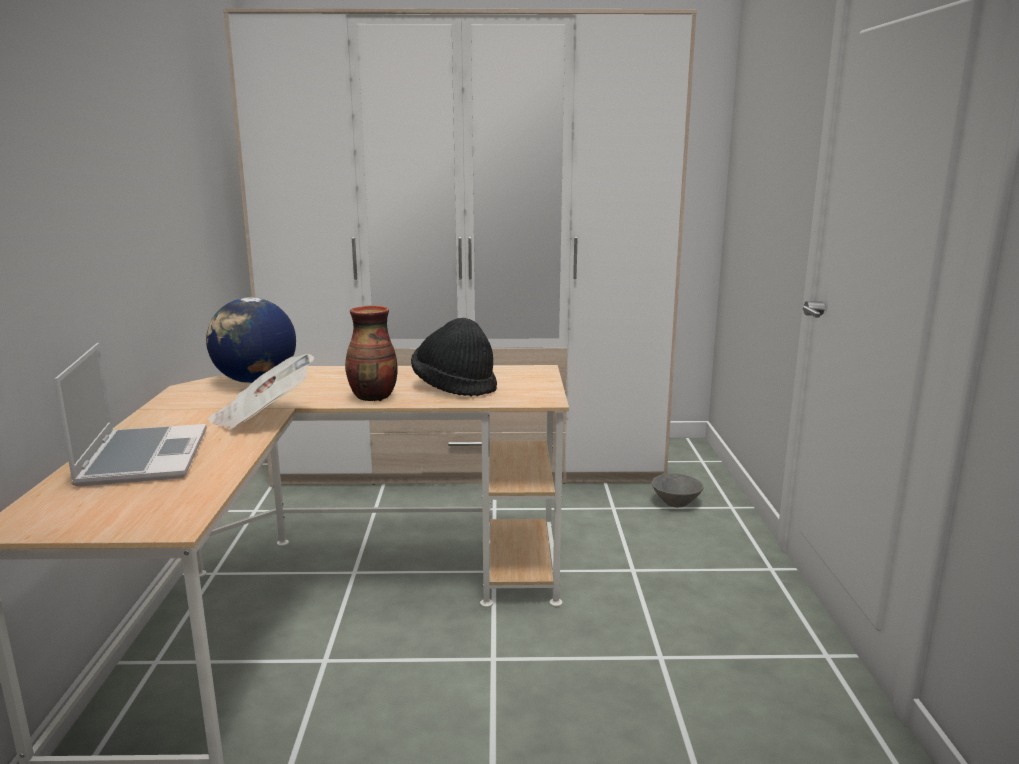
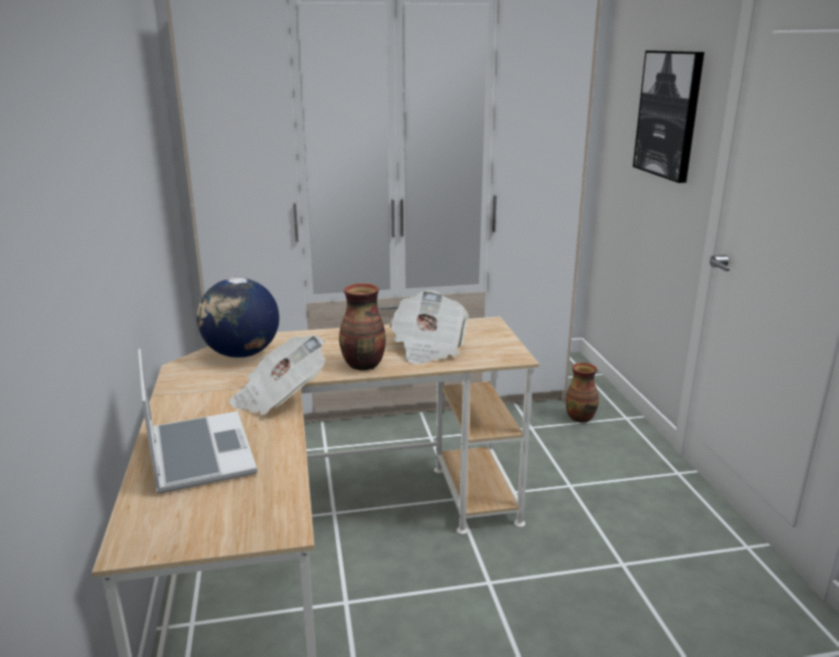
camera: 10 degrees left, 5 degrees up
(454, 386) = (428, 347): black hat -> newspaper
(676, 503) = (580, 418): grey bowl -> vase
(778, 147) = (669, 114): none -> picture

